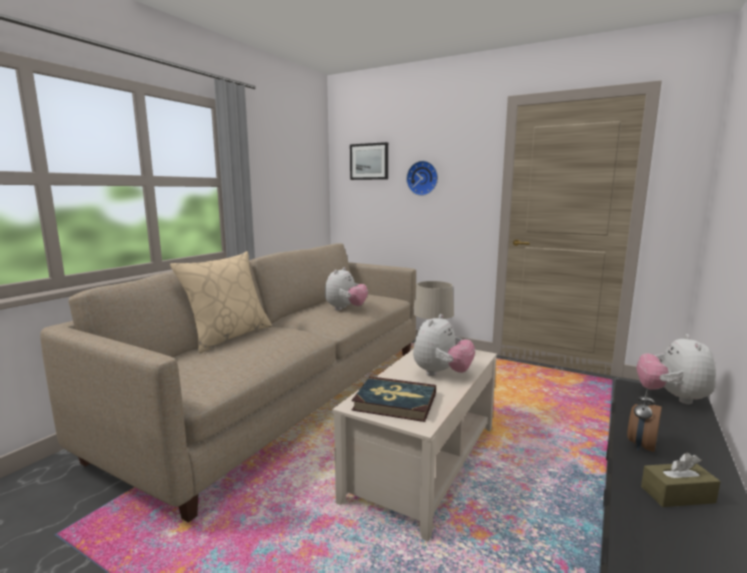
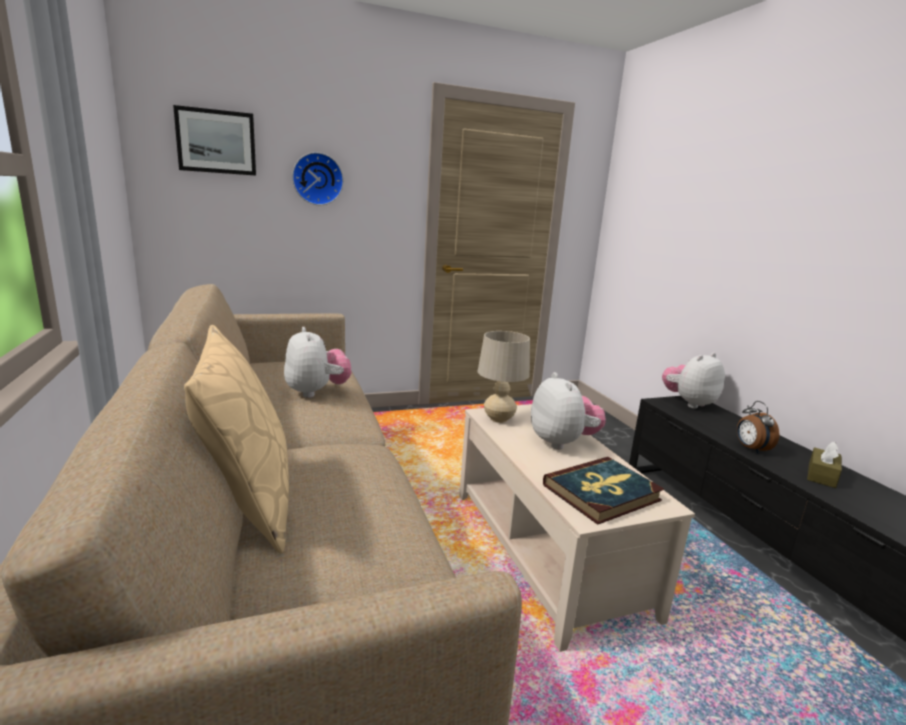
camera: 50 degrees left, 5 degrees up
(672, 397) = (689, 403): plush toy -> plush toy turned 90 degrees clockwise

